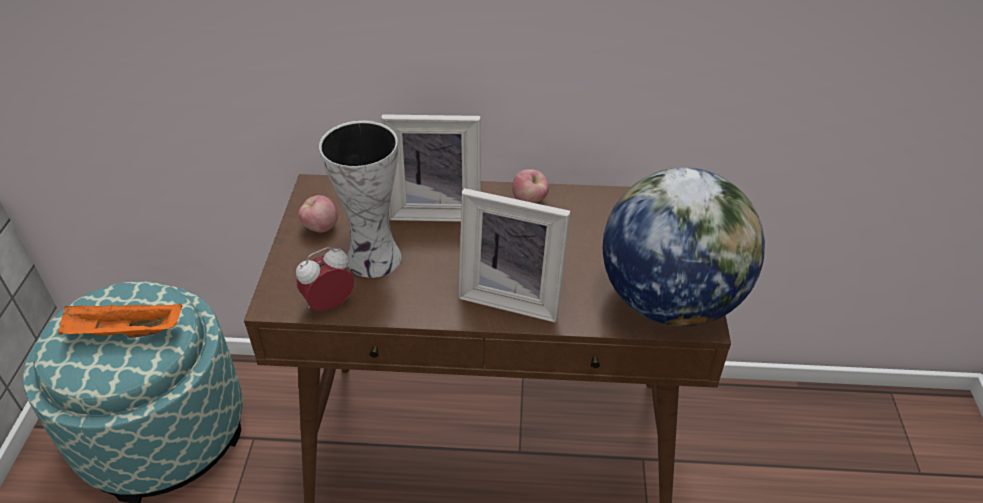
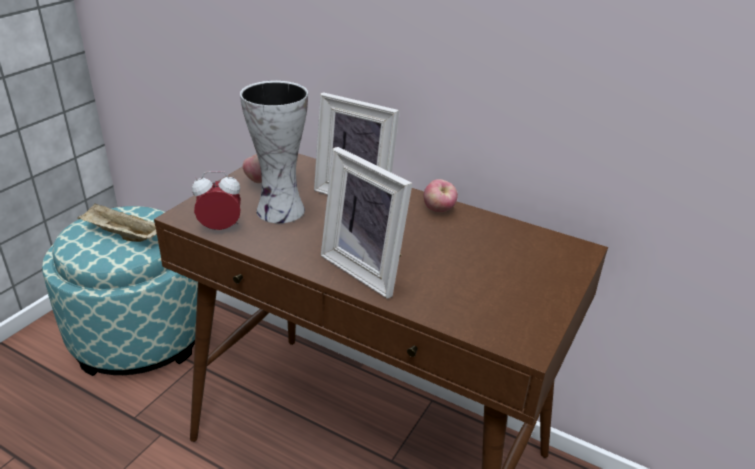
camera: 25 degrees right, 10 degrees down
(124, 333) = (122, 235): orange tray -> beige tray
(669, 301) = (508, 319): globe -> none

